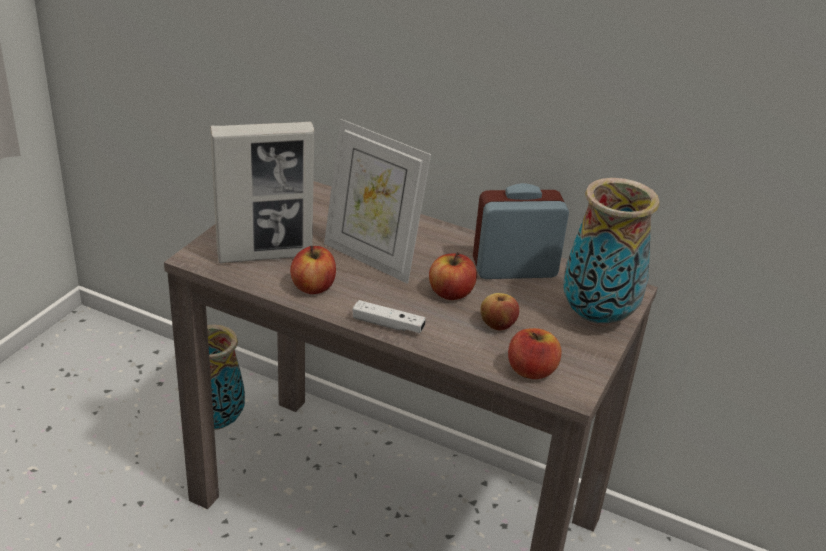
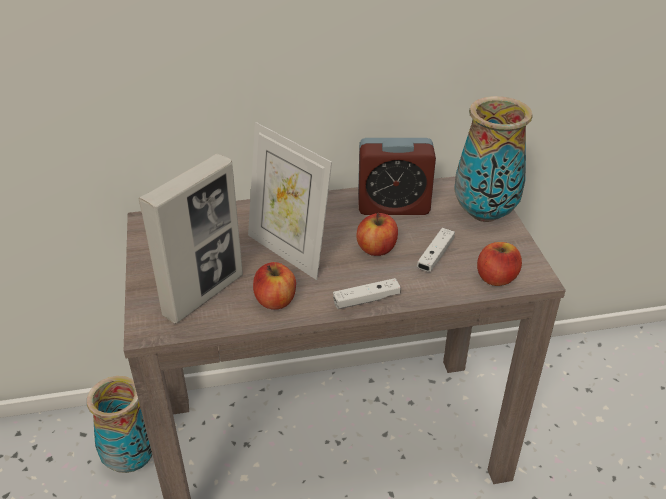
camera: 35 degrees left, 5 degrees up
(371, 258) = (288, 252): picture frame -> picture frame turned 45 degrees clockwise
(497, 325) = (435, 256): apple -> white game controller
(514, 268) = (393, 206): alarm clock -> alarm clock turned 135 degrees counterclockwise

